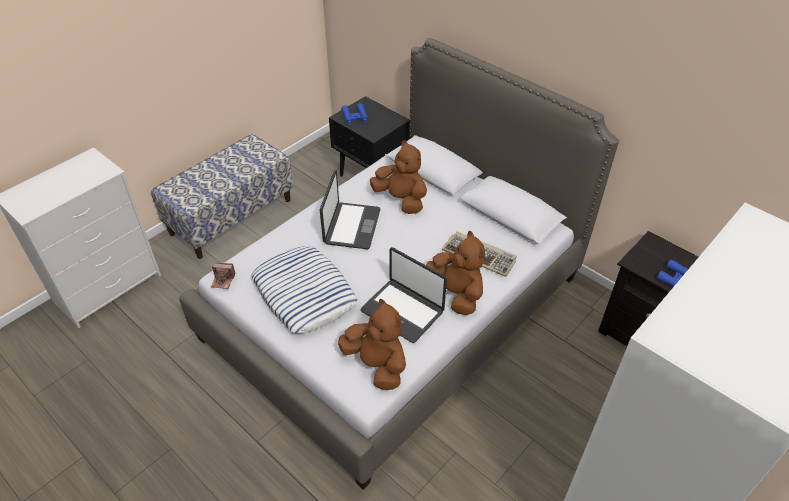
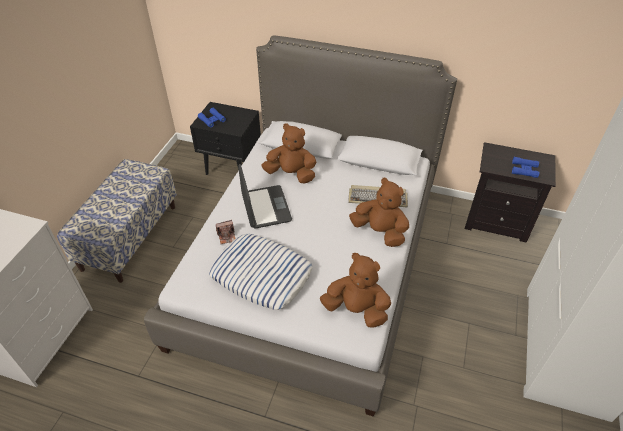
camera: 25 degrees left, 0 degrees up
(223, 280) = (183, 289): camera -> camera (227, 236)
(403, 311) = (349, 260): laptop -> none

